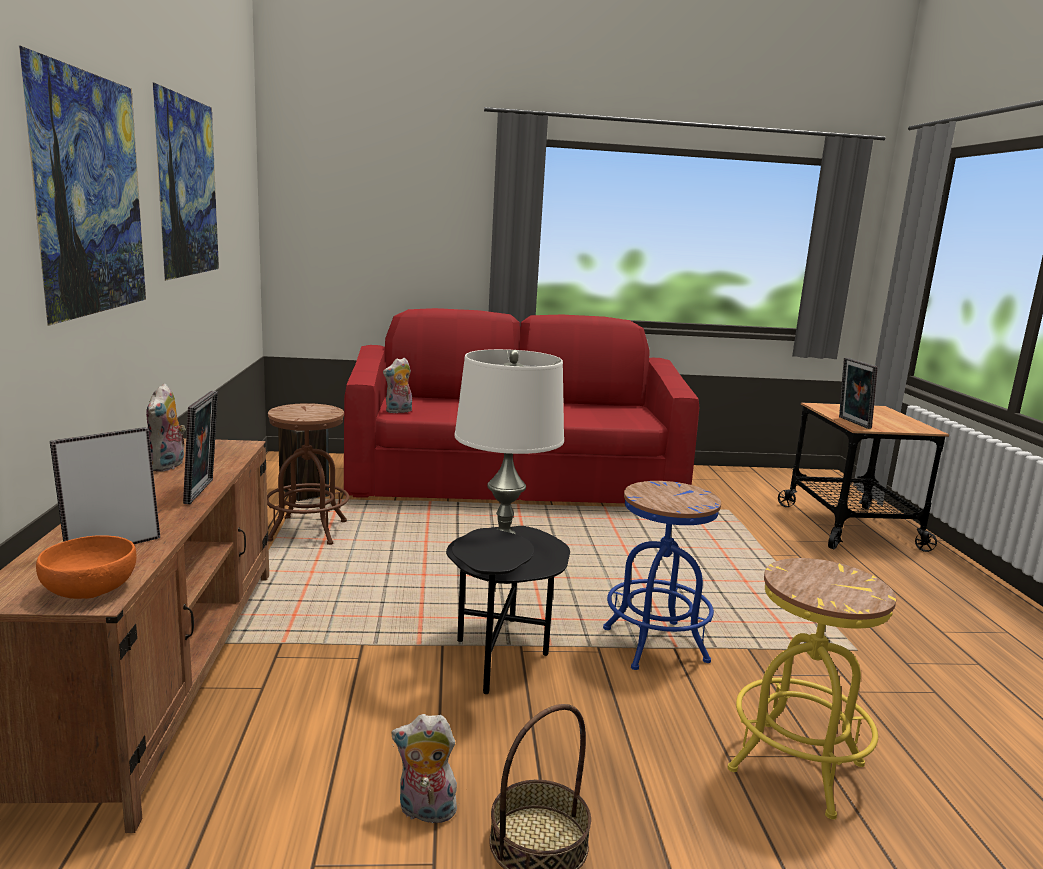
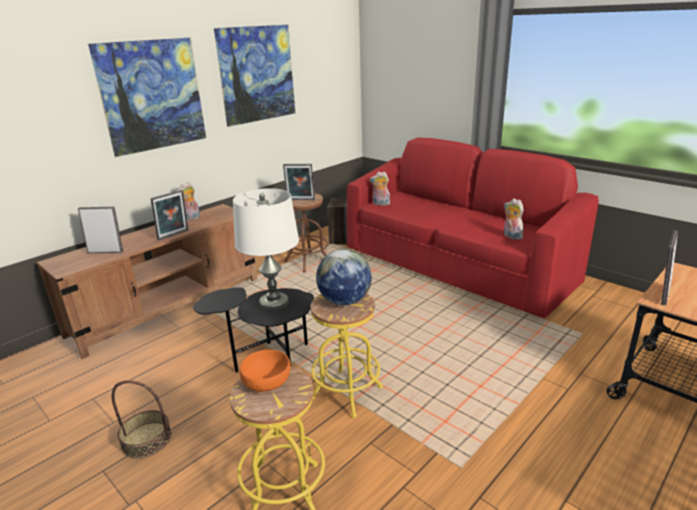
camera: 50 degrees right, 10 degrees up
(91, 588) = (71, 266): orange bowl -> orange bowl (267, 382)
(309, 413) = (300, 200): none -> picture frame
(425, 812) = (140, 403): plush toy -> plush toy (511, 236)
(655, 645) = (346, 392): blue stool -> yellow stool
(667, 493) = (344, 301): none -> globe

